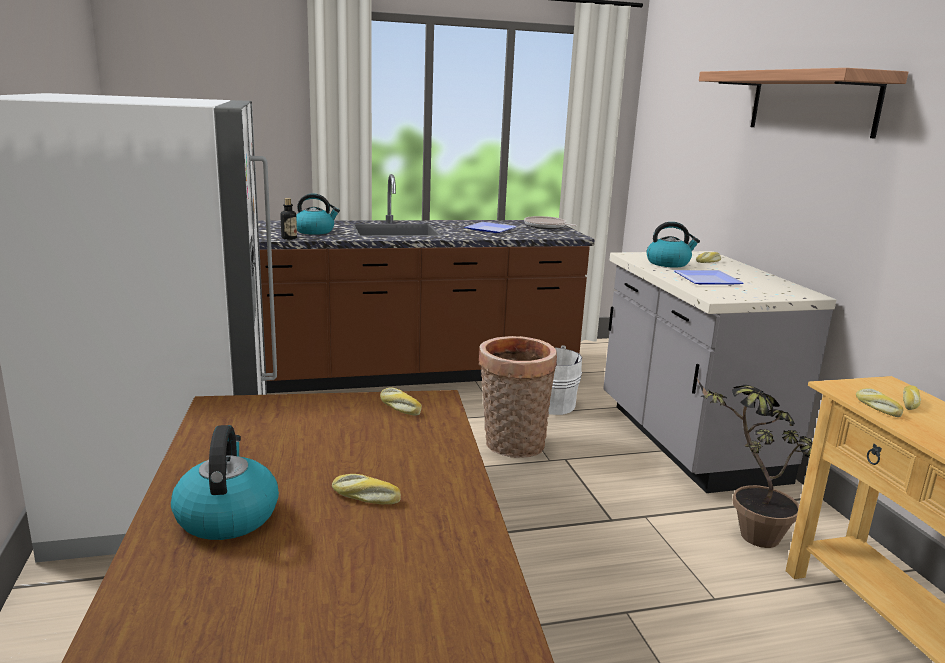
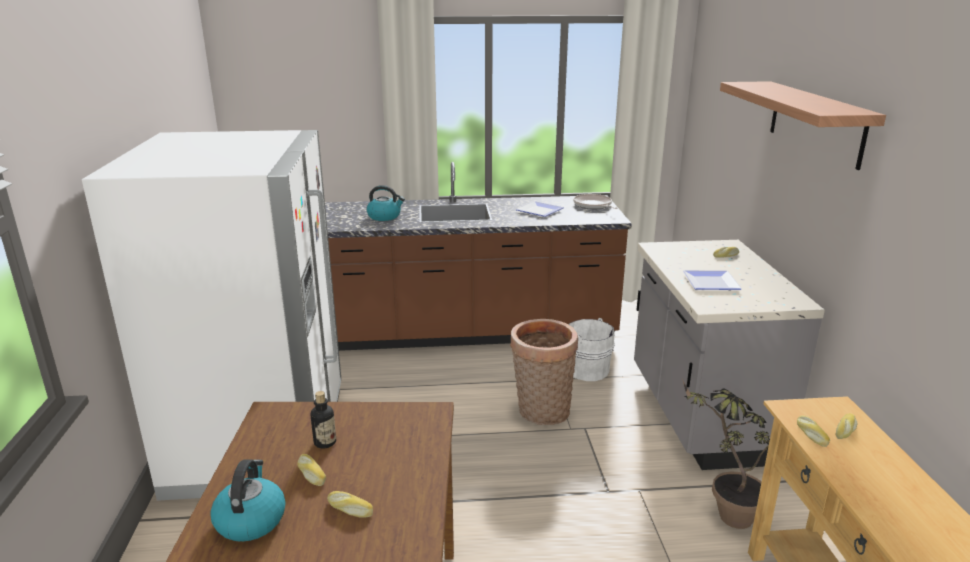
camera: 10 degrees right, 5 degrees up
(289, 238) = (360, 226): bottle -> bottle (325, 442)
(398, 407) = (400, 420): bread -> bread (310, 474)
(668, 263) = (686, 258): kettle -> none

